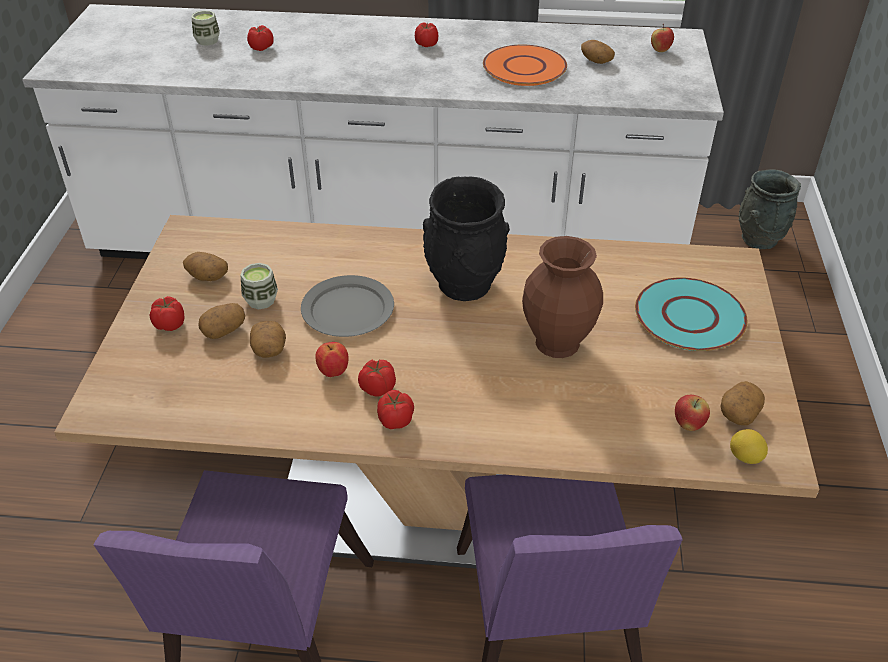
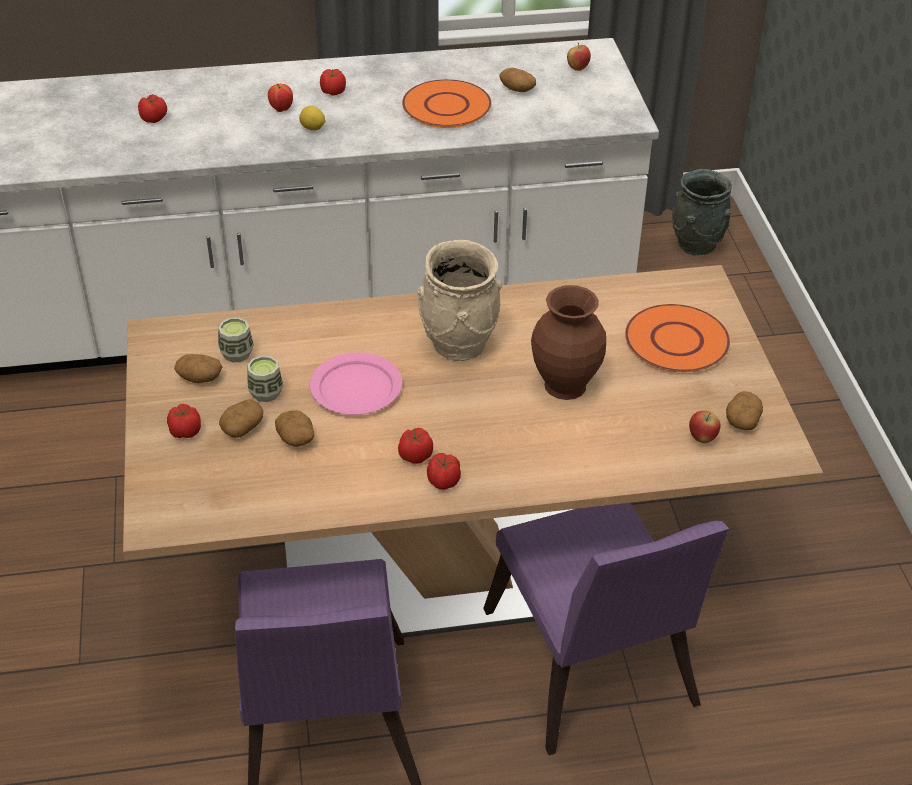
camera: 15 degrees left, 0 degrees up
(207, 41) = (88, 118): cup -> cup (237, 353)
(333, 372) = (367, 449): apple -> apple (281, 109)
(348, 310) = (357, 387): grey plate -> pink plate
(463, 283) = (458, 343): black vase -> beige vase
(689, 316) = (676, 340): turquoise plate -> orange plate
(745, 457) = (757, 457): lemon -> lemon (312, 128)

